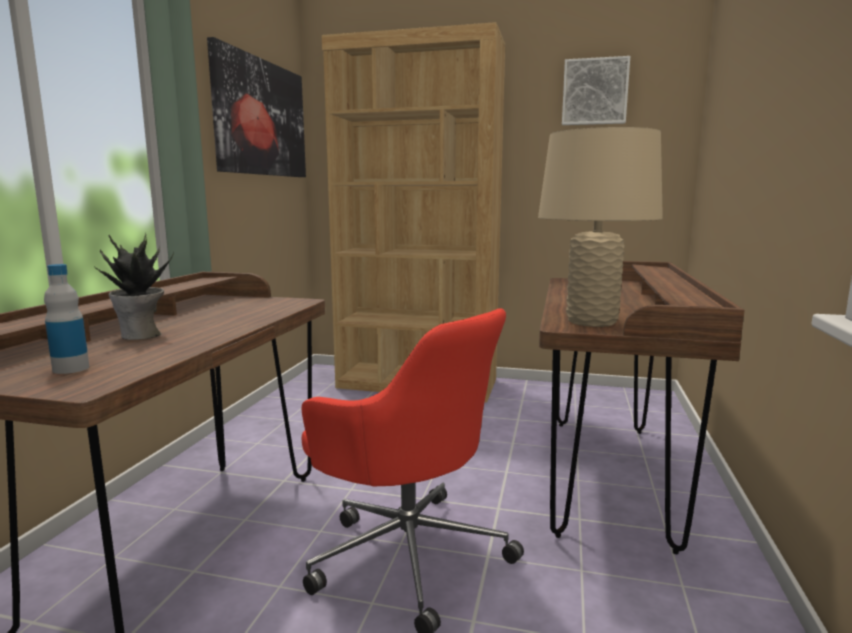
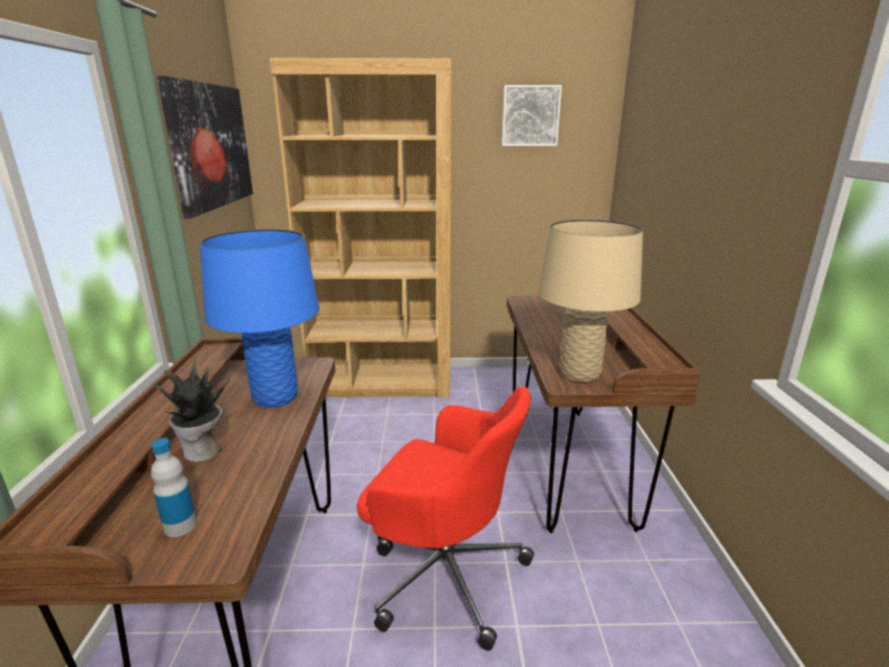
camera: 15 degrees left, 10 degrees up
(242, 315) = (275, 398): none -> blue table lamp

